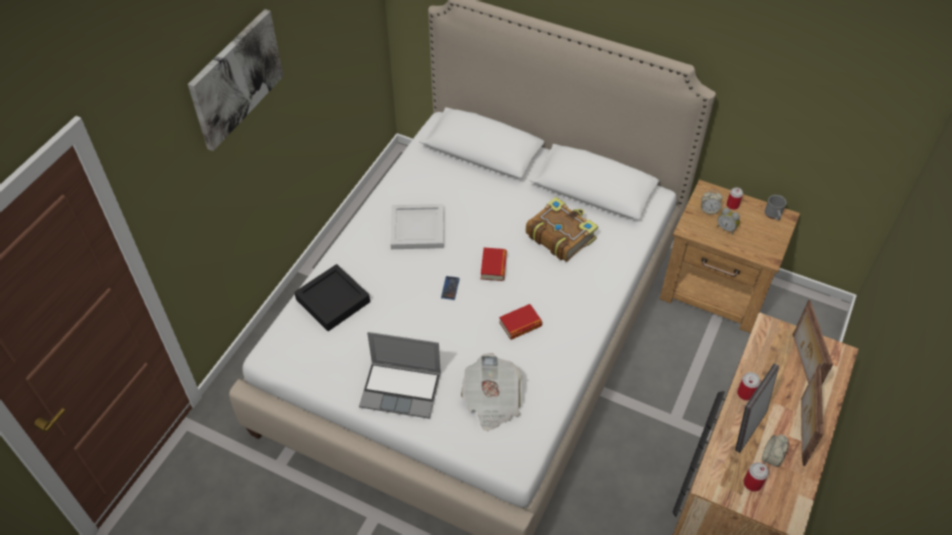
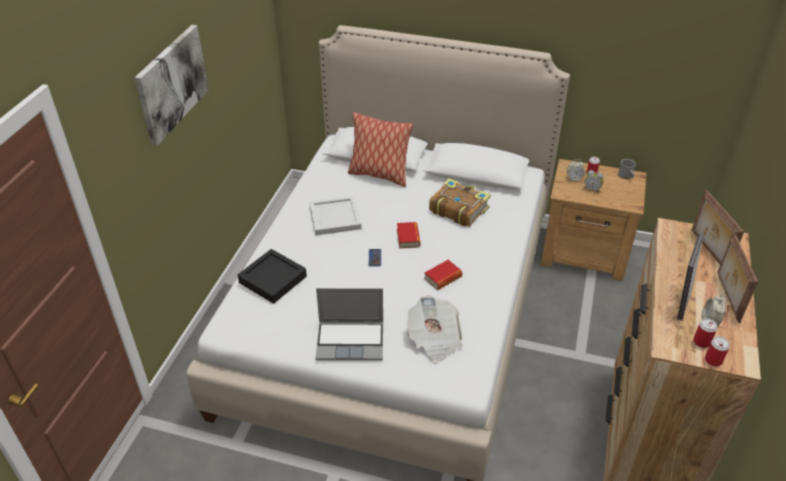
camera: 10 degrees left, 10 degrees down
(480, 176) = (379, 175): none -> pillow
(745, 393) = (669, 276): can -> can (713, 360)

